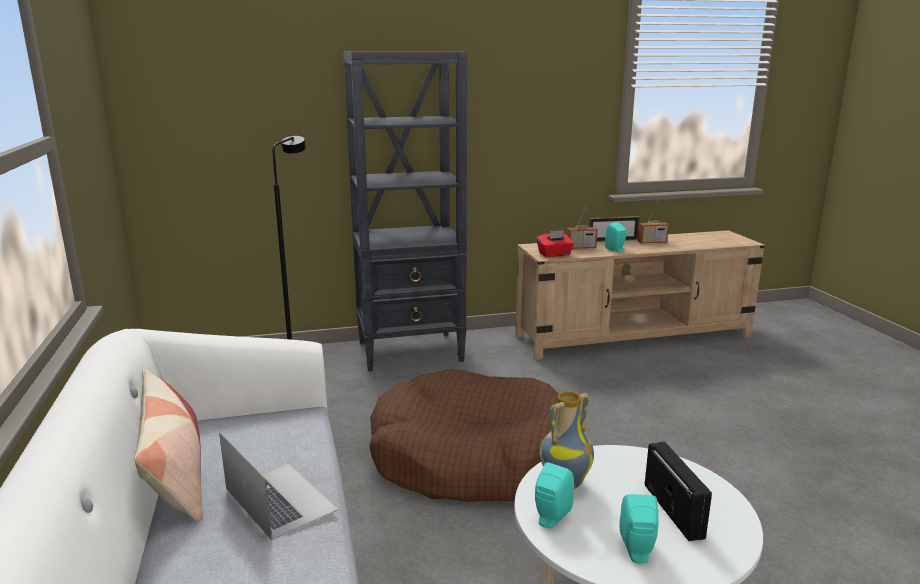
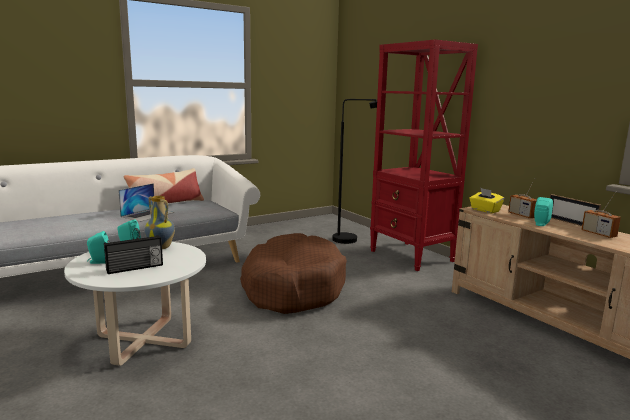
camera: 70 degrees right, 5 degrees down
(411, 351) = (412, 256): black bookcase -> red bookcase
(554, 254) = (485, 210): red tissue box -> yellow tissue box

